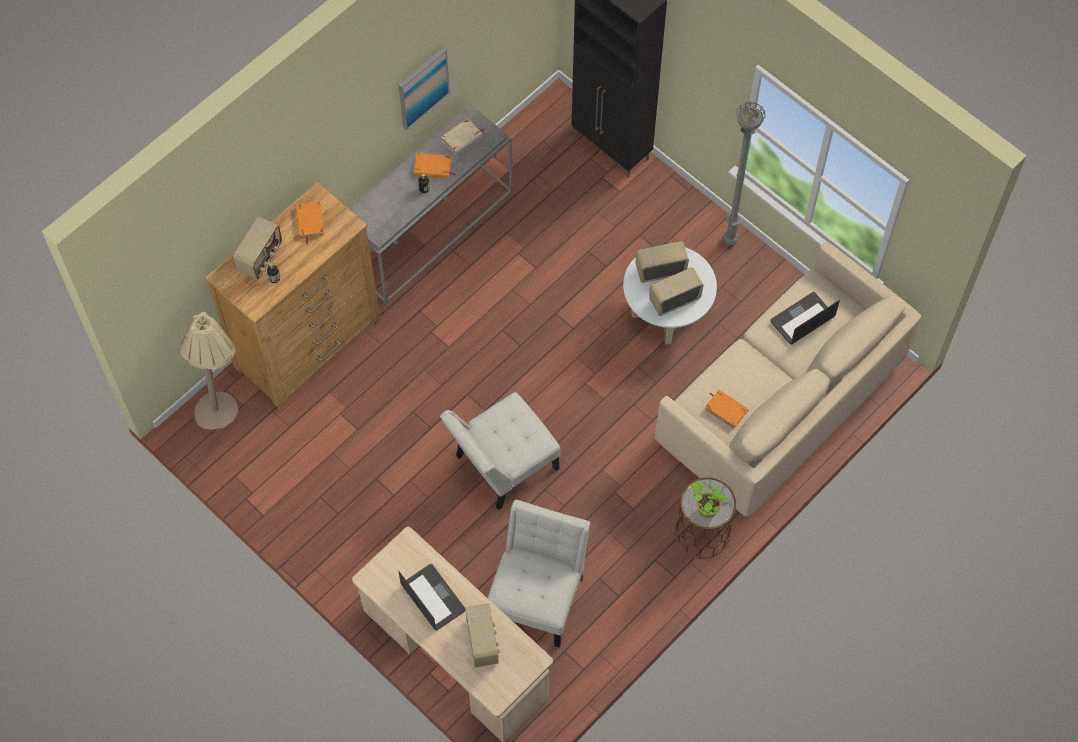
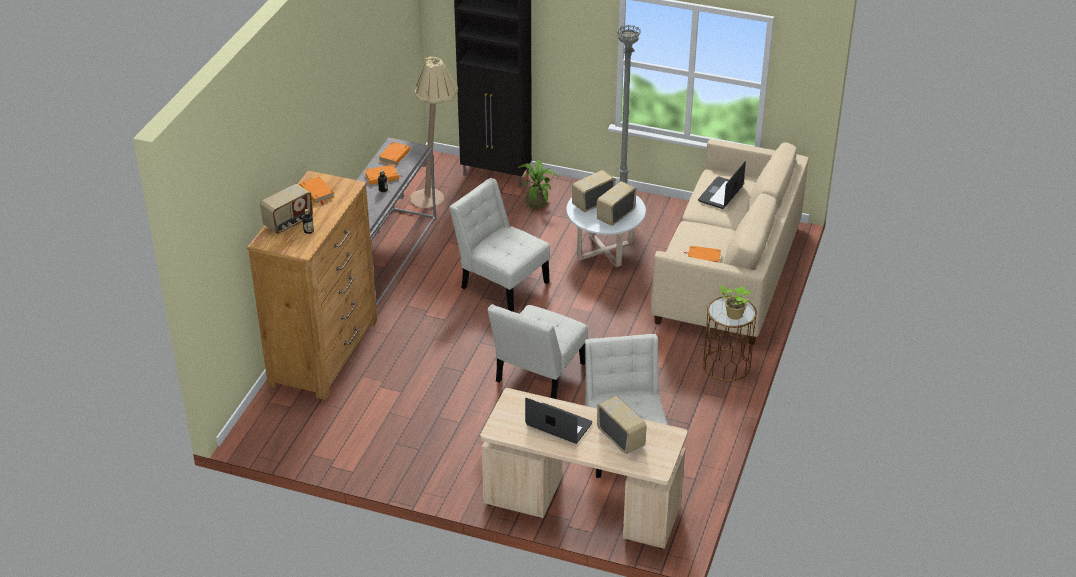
camera: 25 degrees left, 25 degrees down
(225, 415) = (278, 419): beige floor lamp -> beige floor lamp (435, 199)
(261, 258) = (289, 223): radio -> radio turned 45 degrees clockwise
(422, 87) = (358, 102): picture -> none
(462, 138) = (394, 155): beige book -> orange book
(532, 317) = (501, 283): none -> white chair
(633, 209) = (537, 202): none -> potted plant

